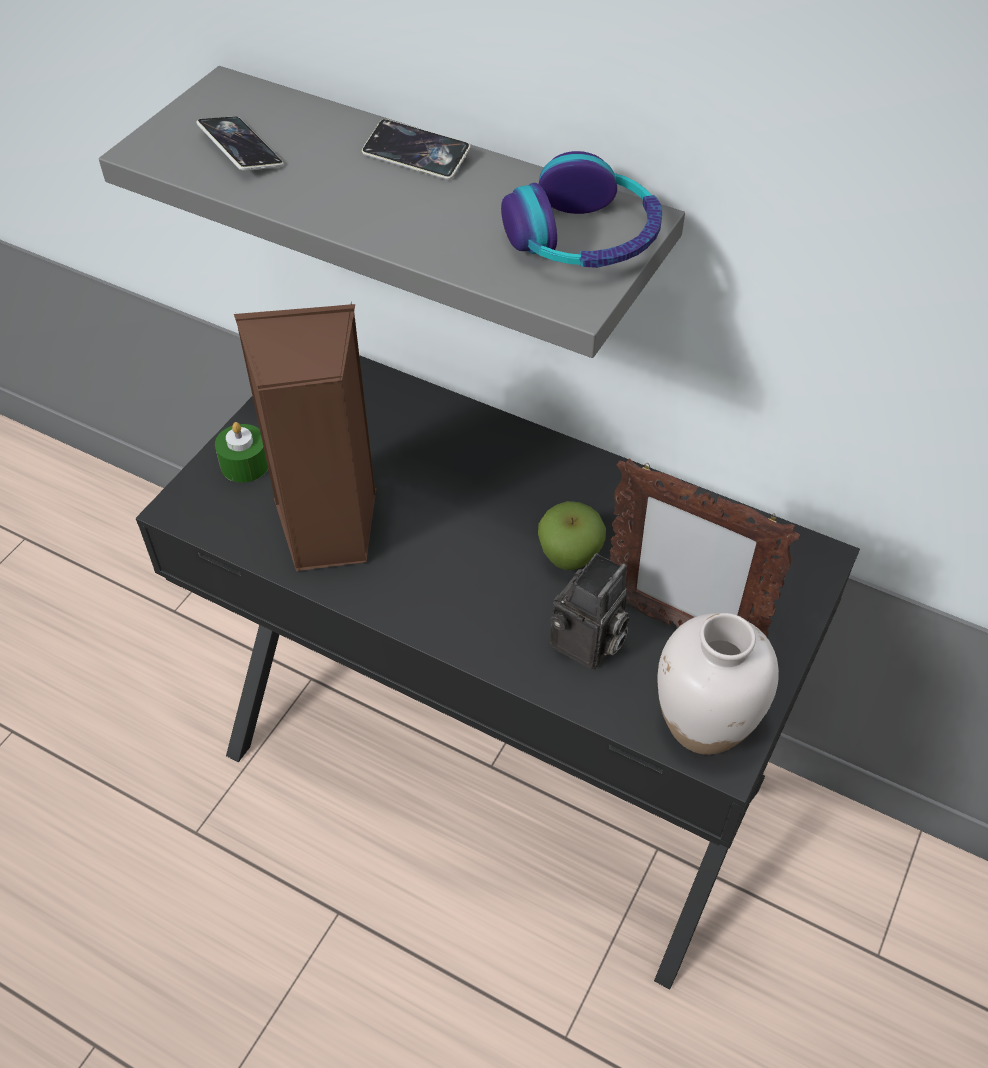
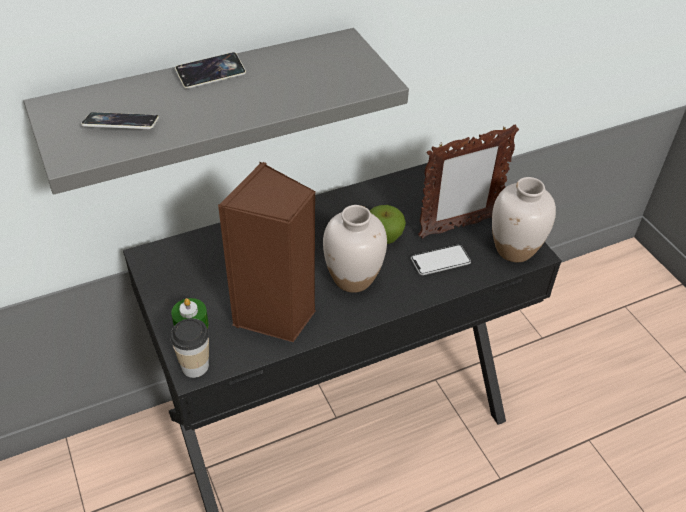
camera: 55 degrees left, 5 degrees down
(188, 505) = (195, 366): none -> cup
(459, 567) = (352, 279): none -> white vase
(583, 238) = (340, 59): headphones -> none
(587, 645) = (440, 261): camera -> phone

